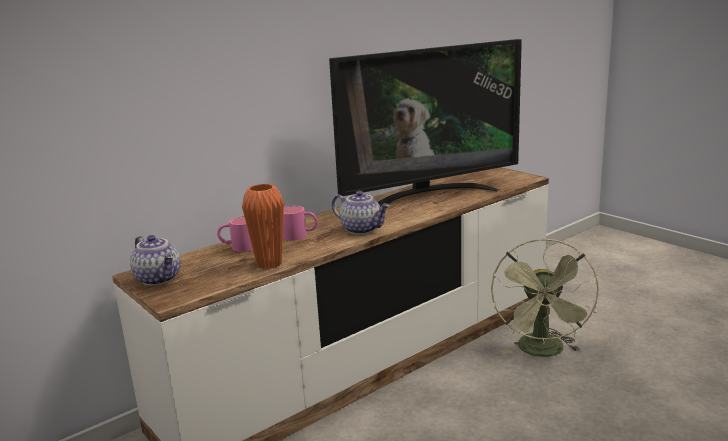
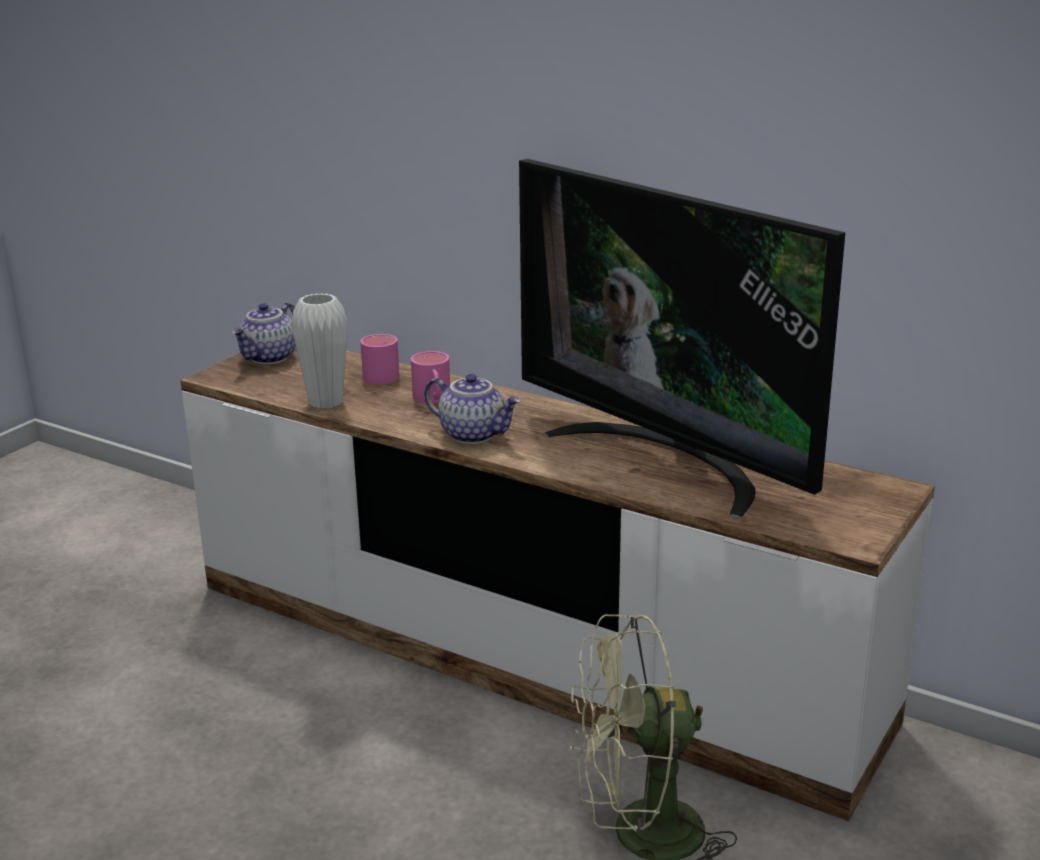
camera: 70 degrees right, 5 degrees up
(269, 264) = (326, 402): orange vase -> white vase
(362, 229) = (474, 434): teapot -> teapot turned 75 degrees counterclockwise

